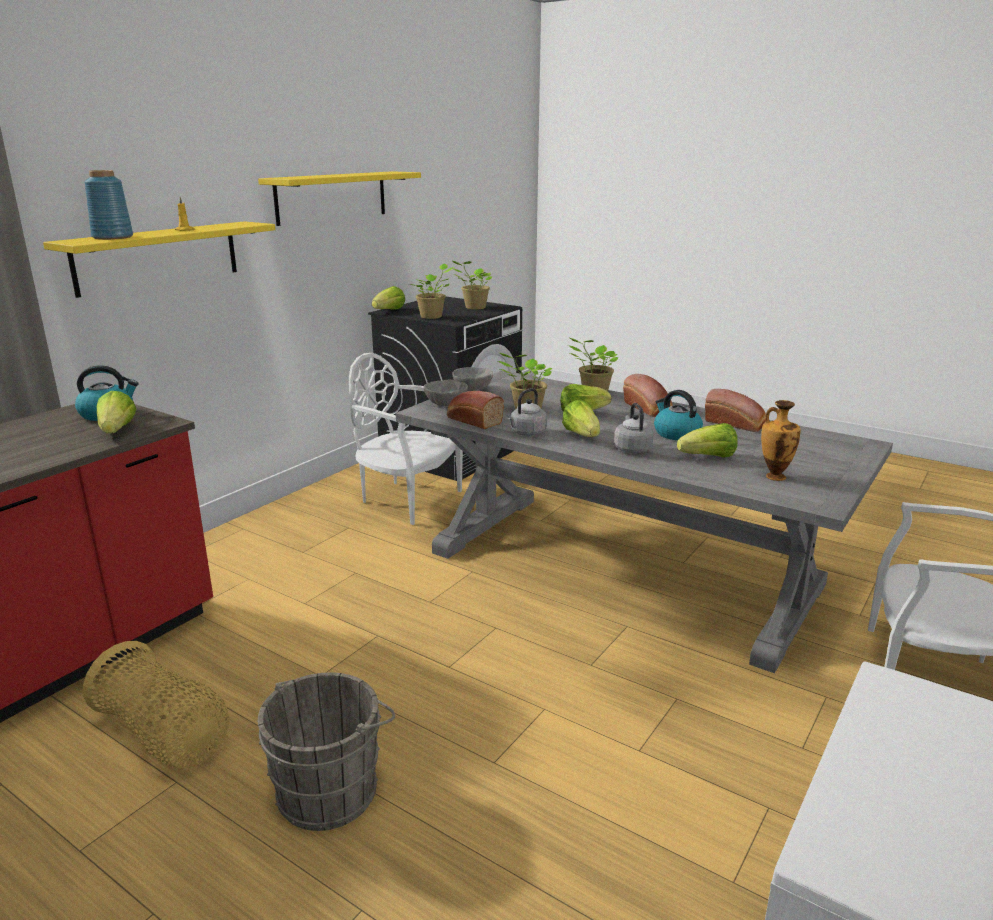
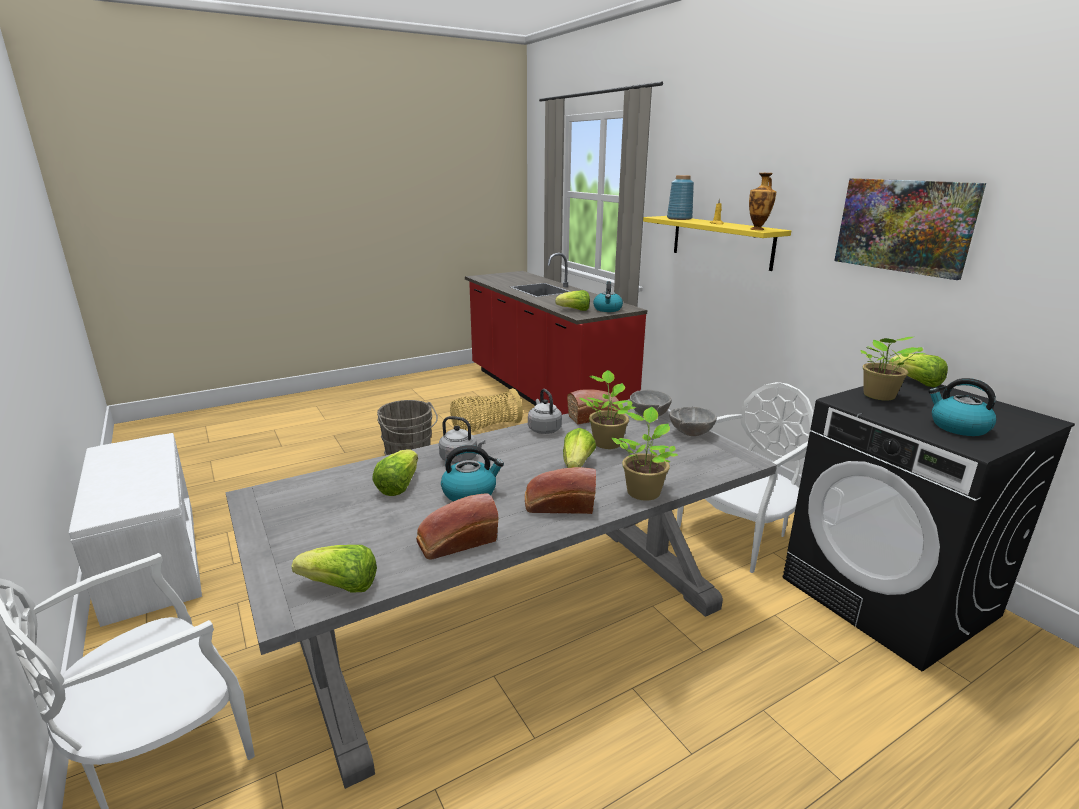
camera: 115 degrees right, 0 degrees up
(332, 197) = (904, 226): yellow shelf -> picture
(474, 307) = (958, 427): potted plant -> kettle
(582, 435) = (515, 448): lettuce -> lettuce (341, 586)
(774, 476) = (322, 499): vase -> vase (758, 229)

